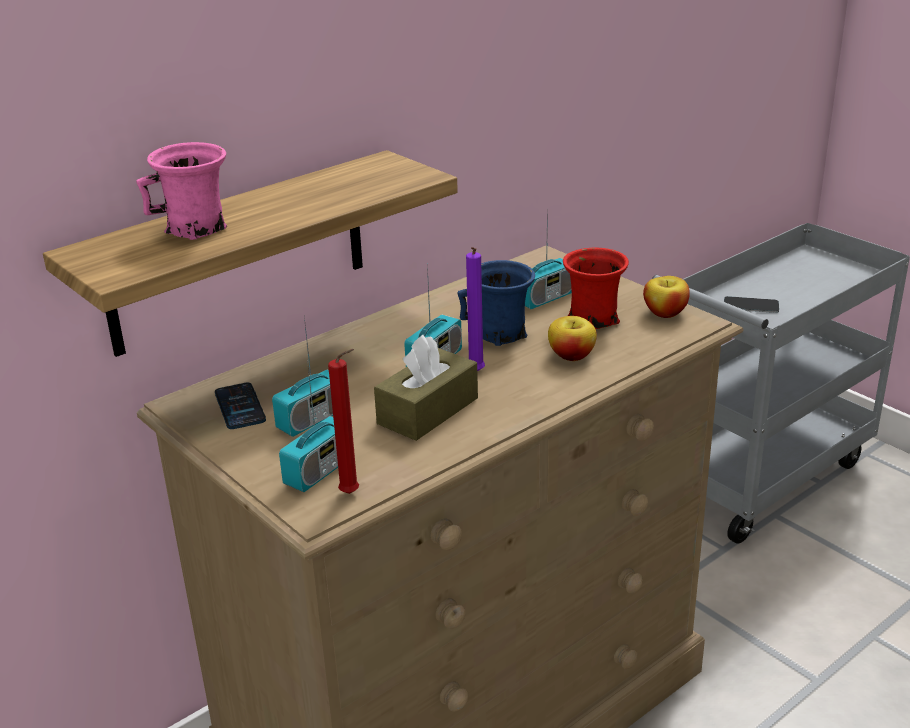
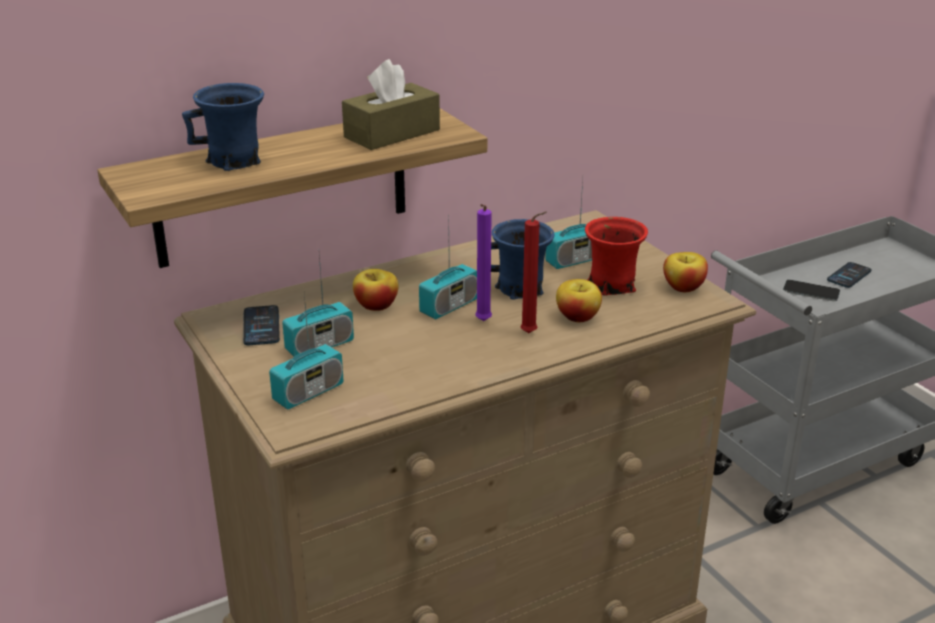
camera: 10 degrees right, 0 degrees up
(197, 229) = (235, 161): pink mug -> blue mug
(352, 494) = (330, 417): red candle -> red candle (531, 334)
(356, 369) = (376, 305): none -> apple
(428, 411) = (425, 351): brown tissue box -> brown tissue box (392, 133)
(781, 286) = (849, 276): none -> phone

